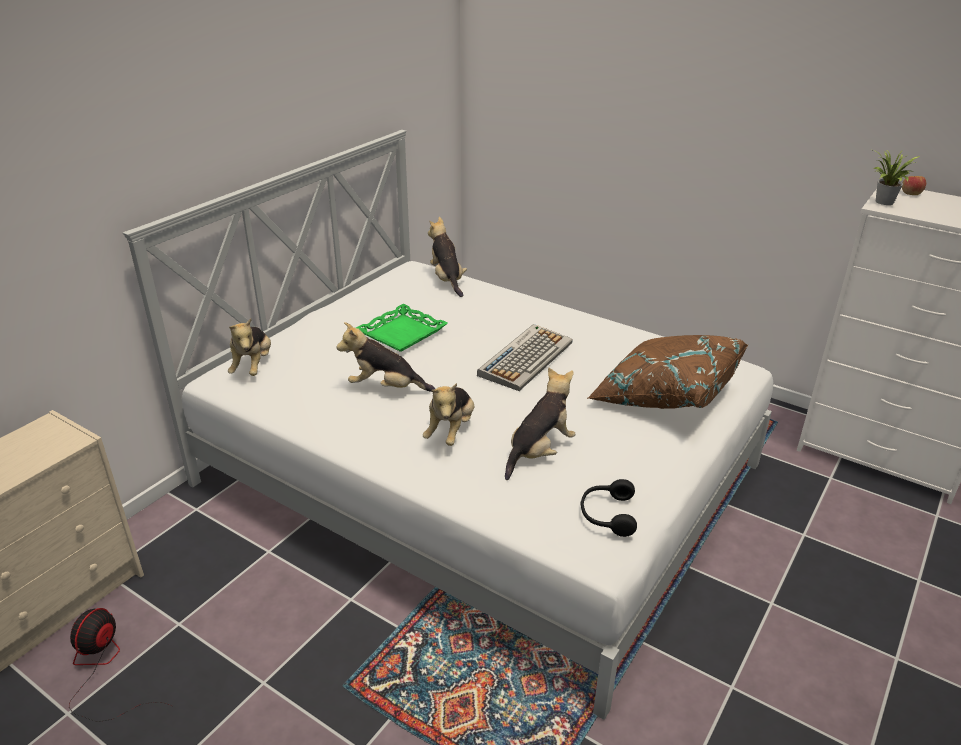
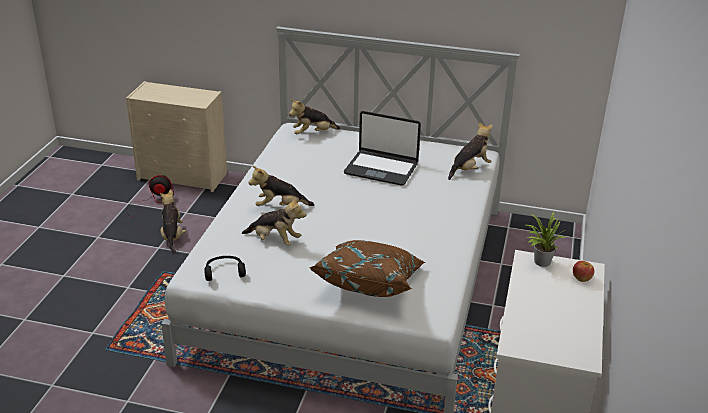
camera: 70 degrees right, 0 degrees up
(386, 387) = (313, 177): plush toy -> plush toy (172, 236)
(401, 333) = (381, 168): green tray -> laptop
(525, 358) = (379, 218): keyboard -> none

